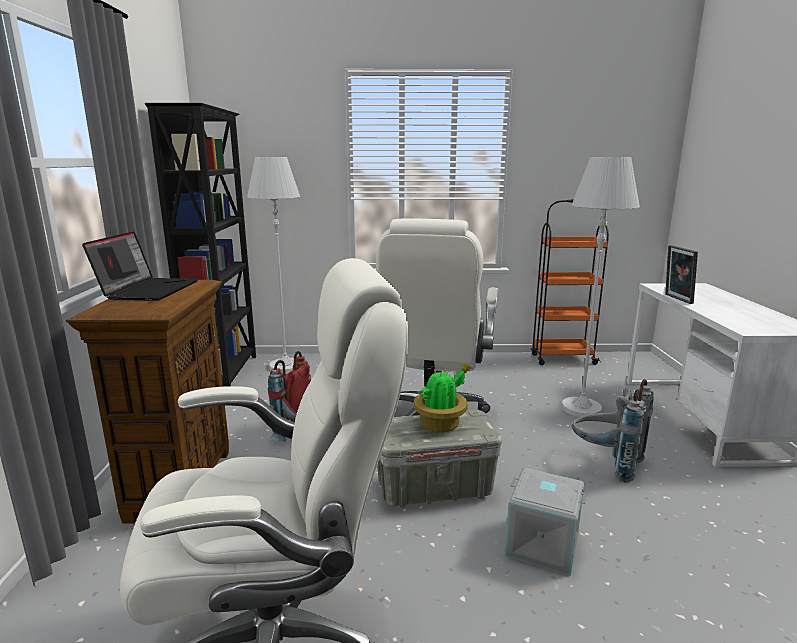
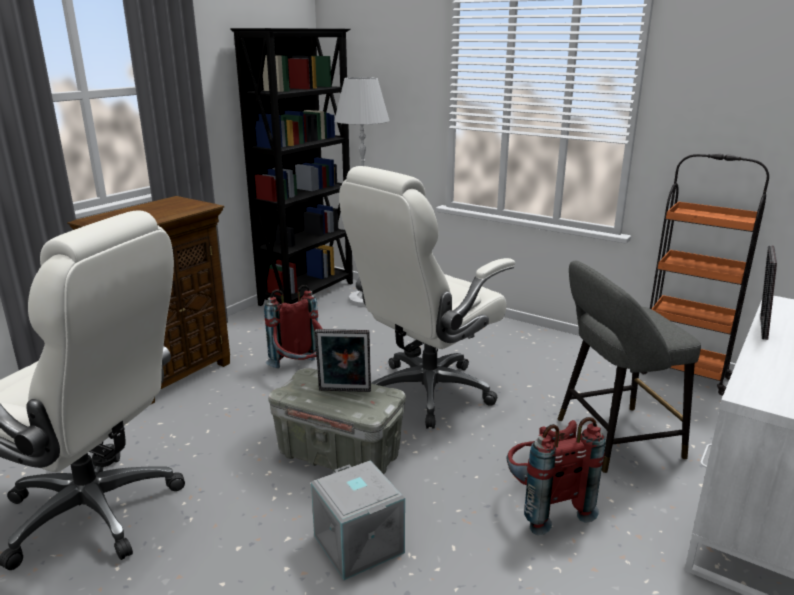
camera: 35 degrees right, 5 degrees up
(148, 290) = (155, 206): laptop -> none
(441, 424) = (344, 391): potted plant -> picture frame
(581, 408) = (612, 439): white floor lamp -> grey stool
(606, 463) = (543, 506): grey backpack -> red backpack

